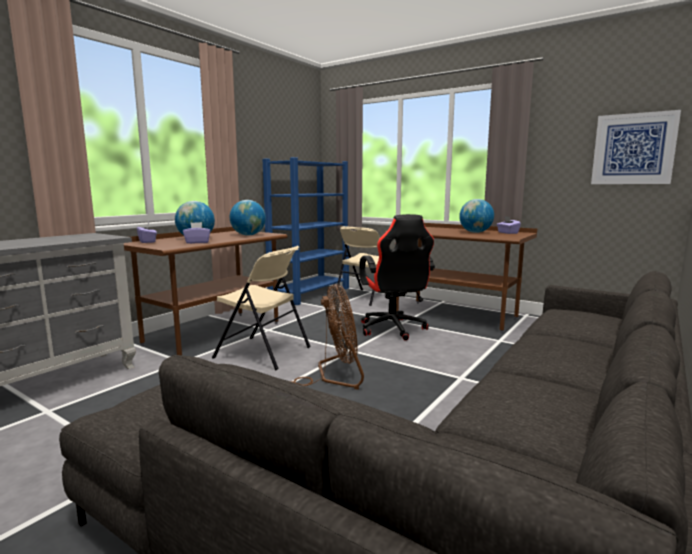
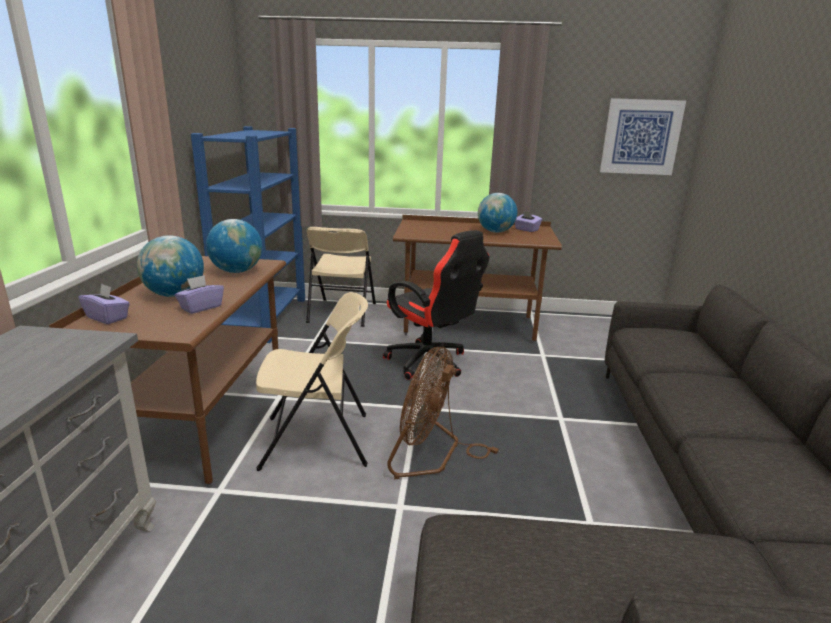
camera: 30 degrees left, 10 degrees up
(333, 373) = (436, 451): brown fan -> brown fan turned 120 degrees counterclockwise

